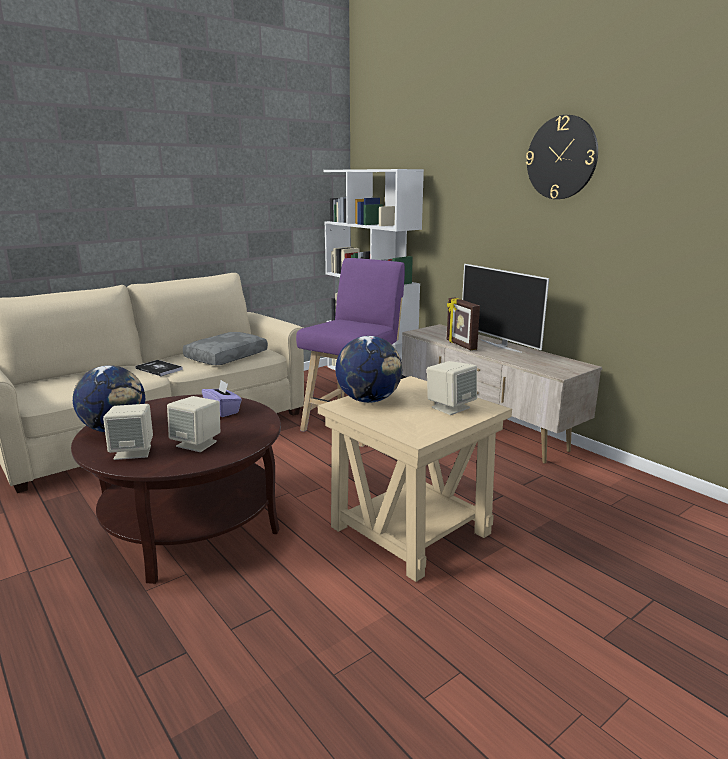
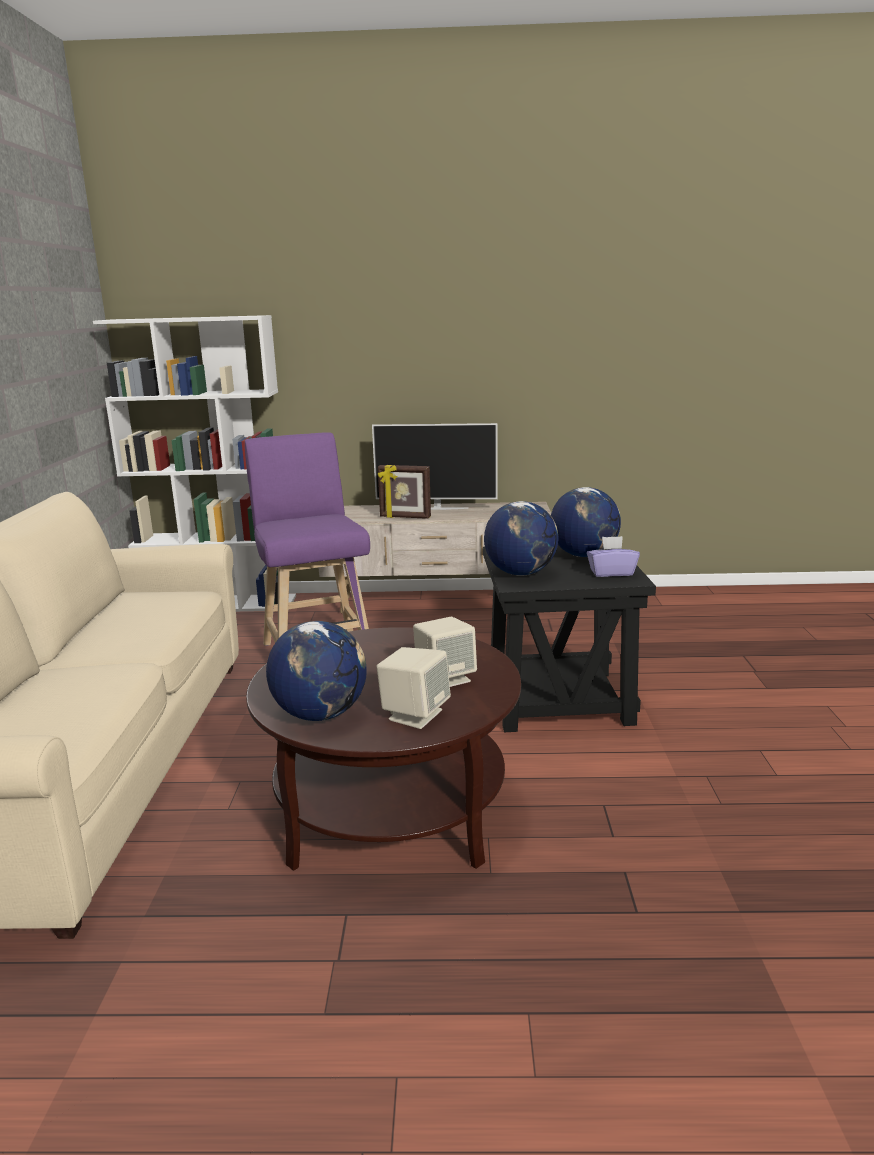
camera: 50 degrees left, 0 degrees up
(159, 369) = (107, 659): book -> none
(223, 411) = (369, 648): purple tissue box -> purple tissue box (611, 573)
(226, 357) = (152, 615): grey pillow -> none
(411, 530) = (559, 699): beige side table -> black side table
(450, 407) = (583, 555): beige speaker -> globe
(561, 158) = (468, 299): wall clock -> none

